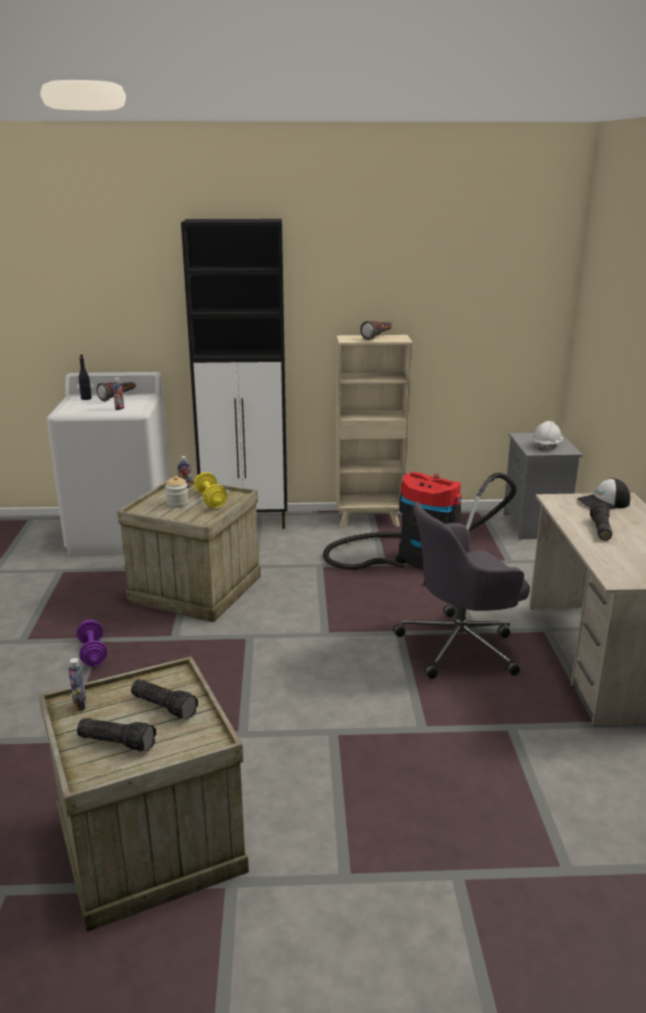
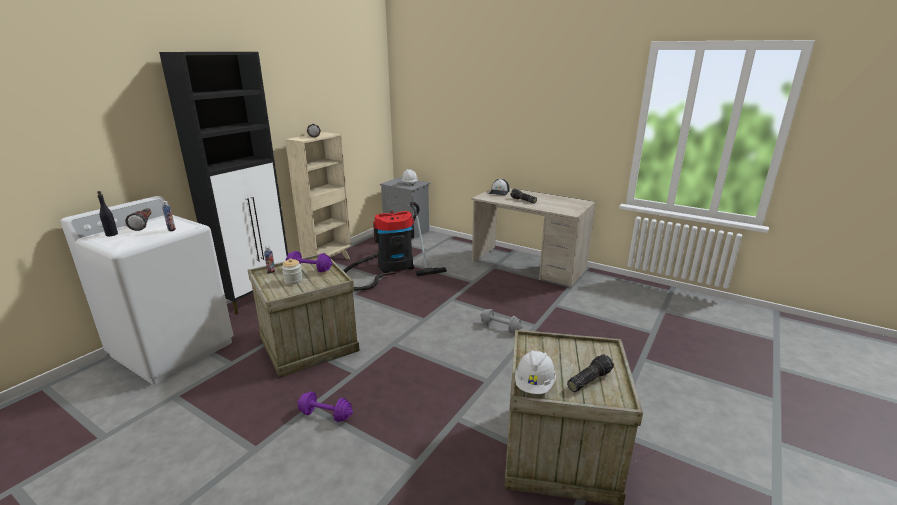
camera: 55 degrees left, 0 degrees up
(80, 705) = (534, 384): bottle -> white hard hat
(165, 706) = (560, 353): flashlight -> none
(210, 500) = (309, 270): yellow dumbbell -> purple dumbbell
(377, 699) = (500, 328): none -> grey dumbbell
(461, 646) = (482, 289): grey office chair -> none

